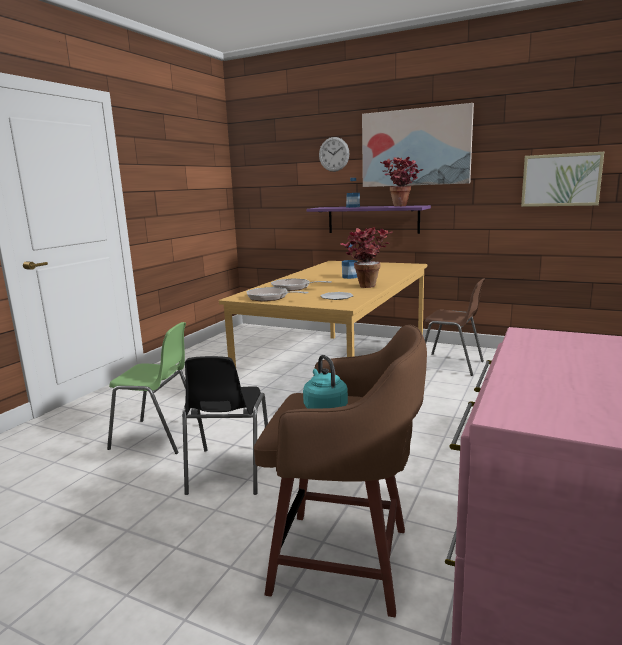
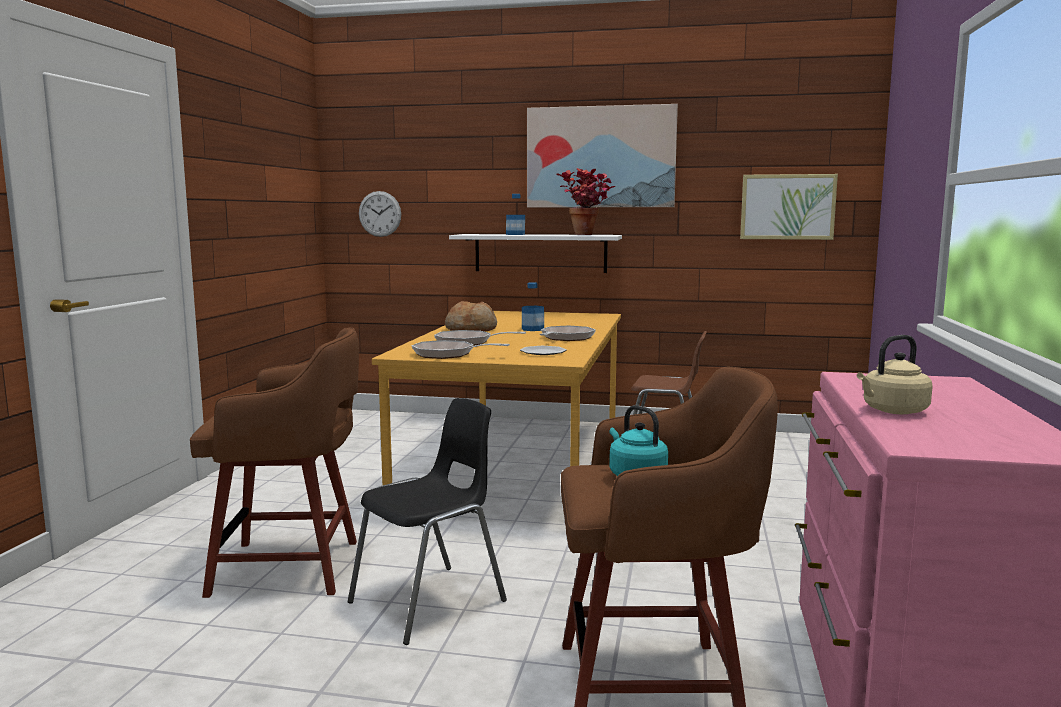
camera: 15 degrees left, 5 degrees down
(158, 437) = (291, 568): green chair -> brown stool
(228, 471) = (430, 602): black chair -> black chair turned 120 degrees counterclockwise
(308, 276) = (471, 329): none -> bread
(334, 154) = (484, 160): wall clock -> wall clock (380, 214)
(365, 285) = (565, 338): potted plant -> frying pan
(373, 219) = (540, 253): purple shelf -> white shelf
(525, 373) = (892, 411): none -> beige kettle

